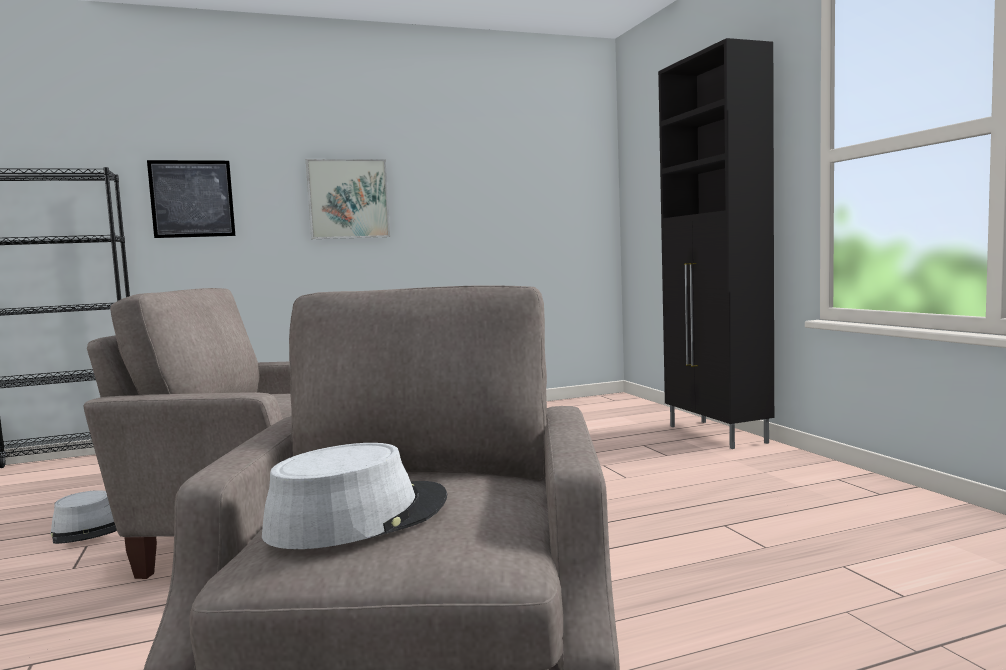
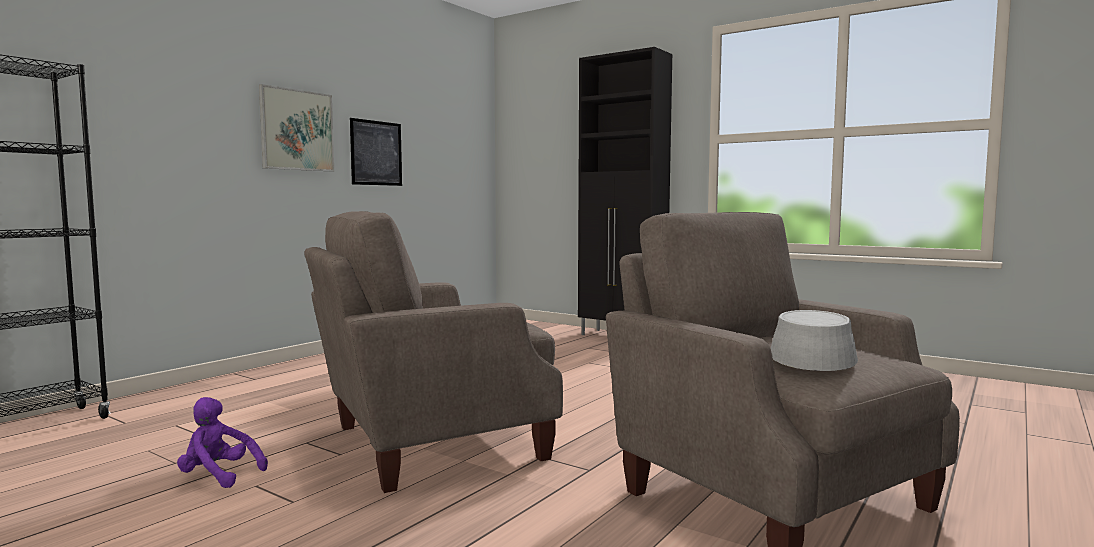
camera: 35 degrees left, 0 degrees up
(86, 530) = (218, 476): grey hat -> purple plush toy
(192, 199) = (141, 112): picture -> picture (376, 153)

